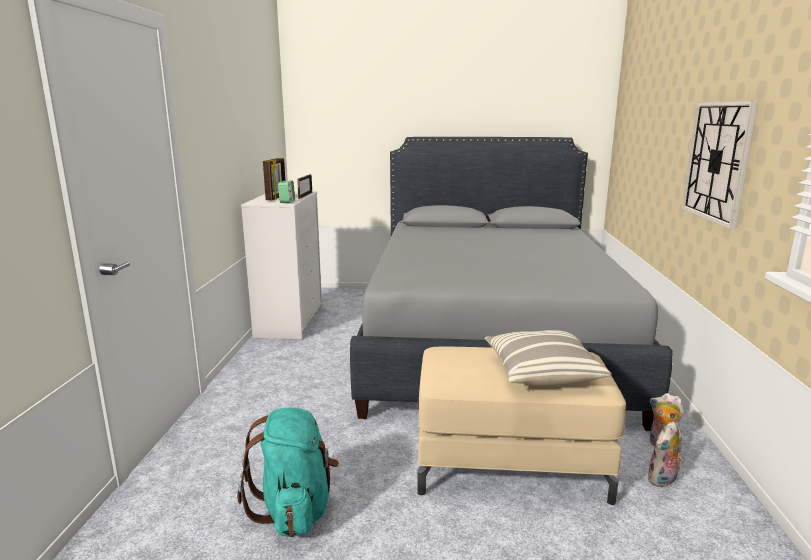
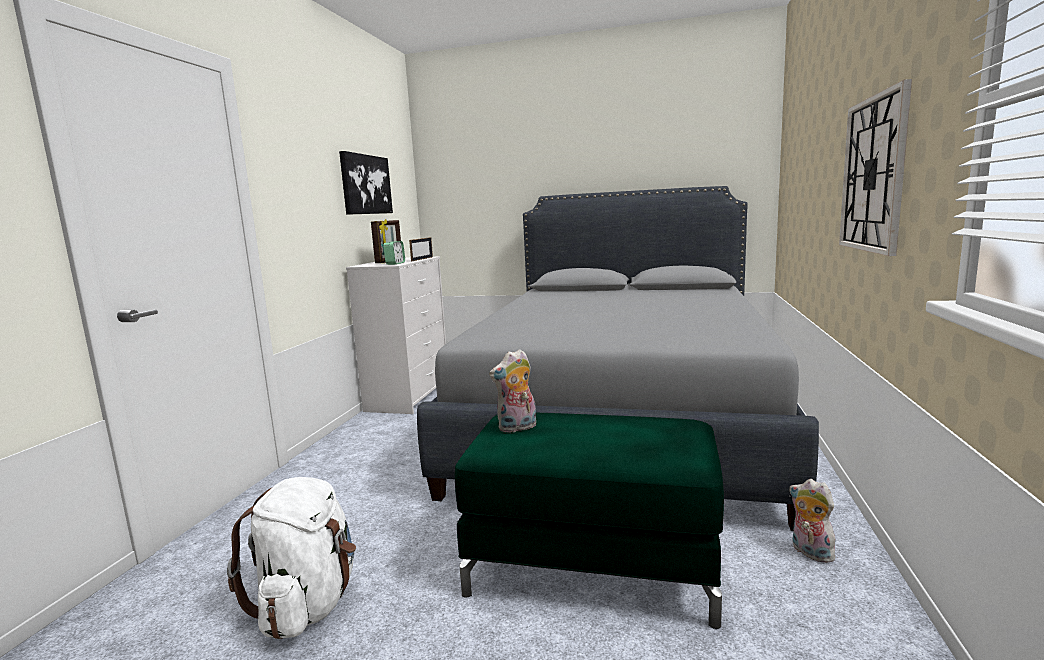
camera: 10 degrees right, 5 degrees down
(252, 123) = (365, 184): none -> picture
(295, 509) = (308, 604): turquoise backpack -> white backpack
(511, 465) = (594, 565): beige ottoman -> green ottoman
(541, 372) = (617, 442): pillow -> none
(663, 481) = (798, 600): plush toy -> plush toy (517, 428)

